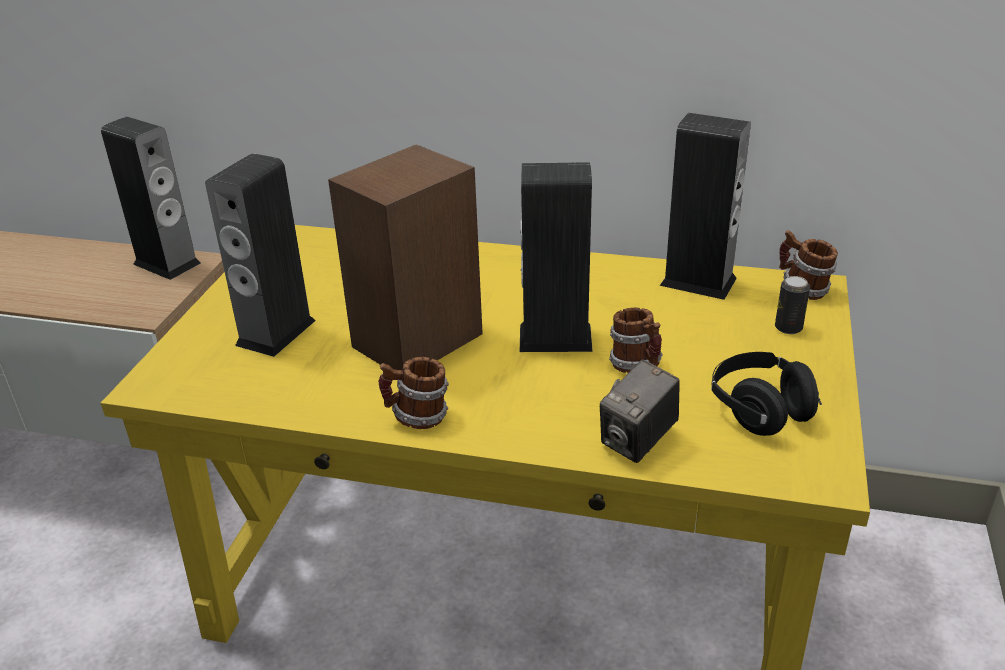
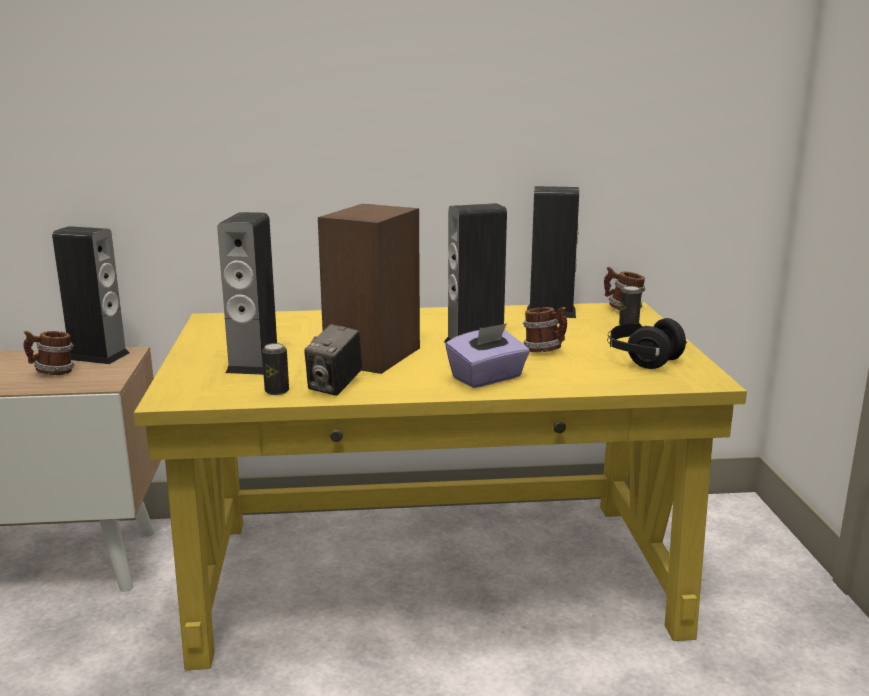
camera: 20 degrees left, 15 degrees down
(267, 393) = (277, 391): none -> can
(417, 418) = (409, 389): mug -> mug (53, 373)
(526, 413) = (487, 378): none -> purple tissue box
(638, 441) = (576, 381): camera -> camera (335, 386)

